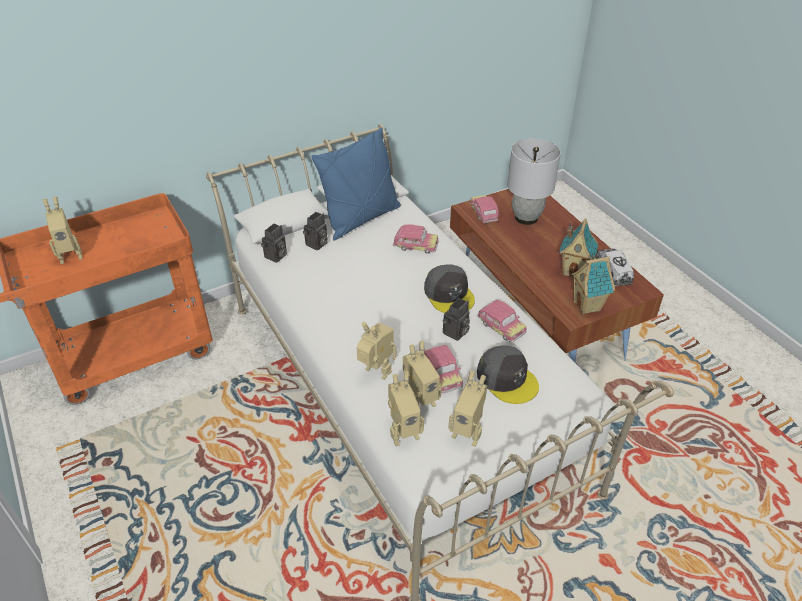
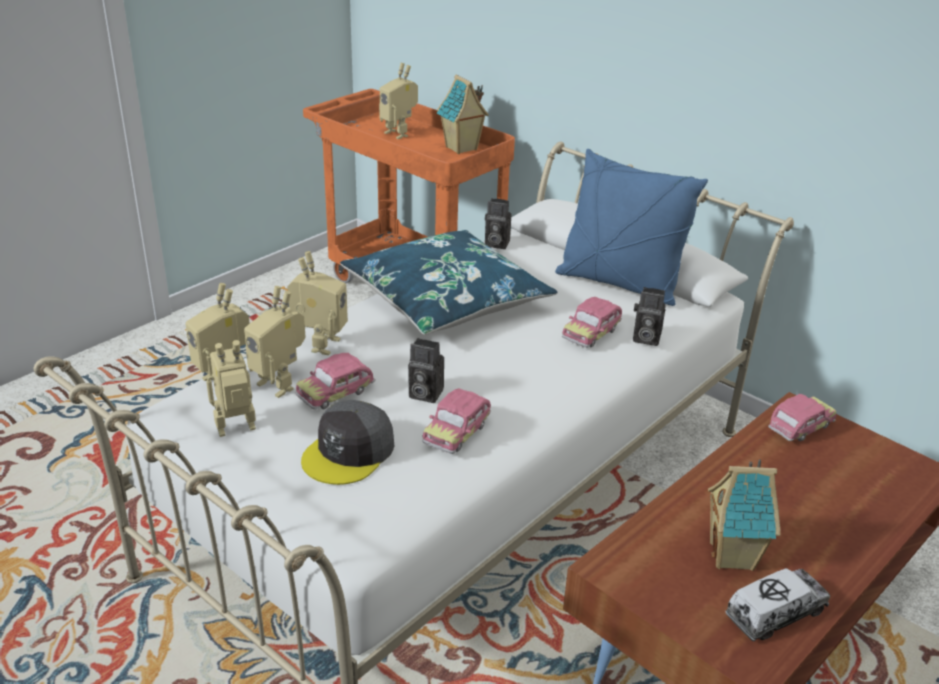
camera: 70 degrees right, 10 degrees down
(317, 245) = (537, 263): camera -> camera (644, 338)
(344, 298) = (446, 299): none -> blue pillow
(415, 246) = (591, 333): toy car -> toy car turned 45 degrees clockwise
(449, 294) = (504, 377): grey cap -> none
(468, 432) = (237, 431): toy robot -> toy robot turned 60 degrees clockwise
(526, 218) = (837, 478): white table lamp -> none
(588, 306) = (647, 584): toy house -> toy house (461, 149)

